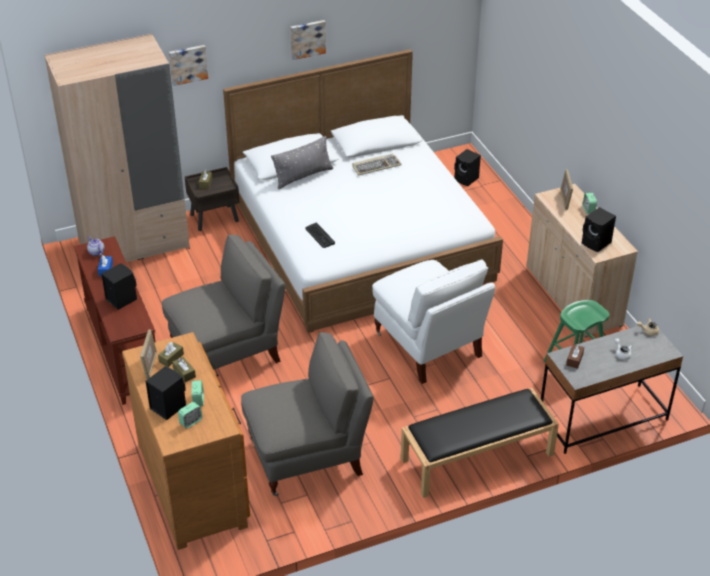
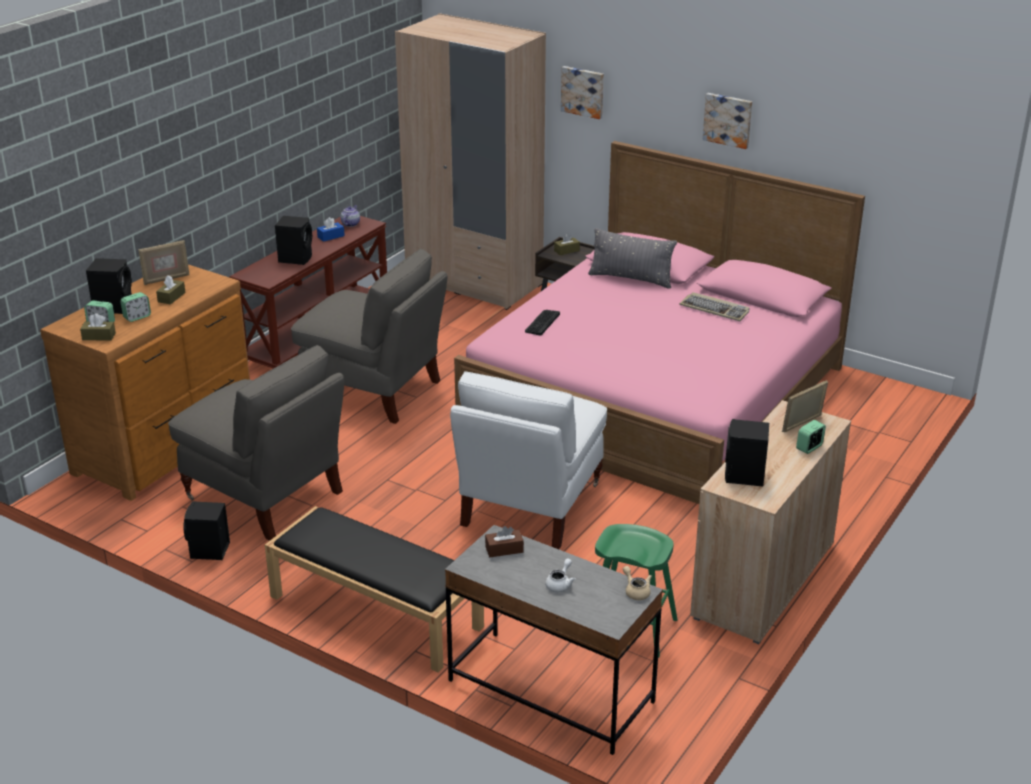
camera: 55 degrees right, 10 degrees down
(171, 358) = (188, 284): brown tissue box -> brown tissue box (99, 336)
(360, 240) = (655, 393): white bed -> pink bed
(467, 179) = (873, 418): black speaker -> black speaker (209, 551)

